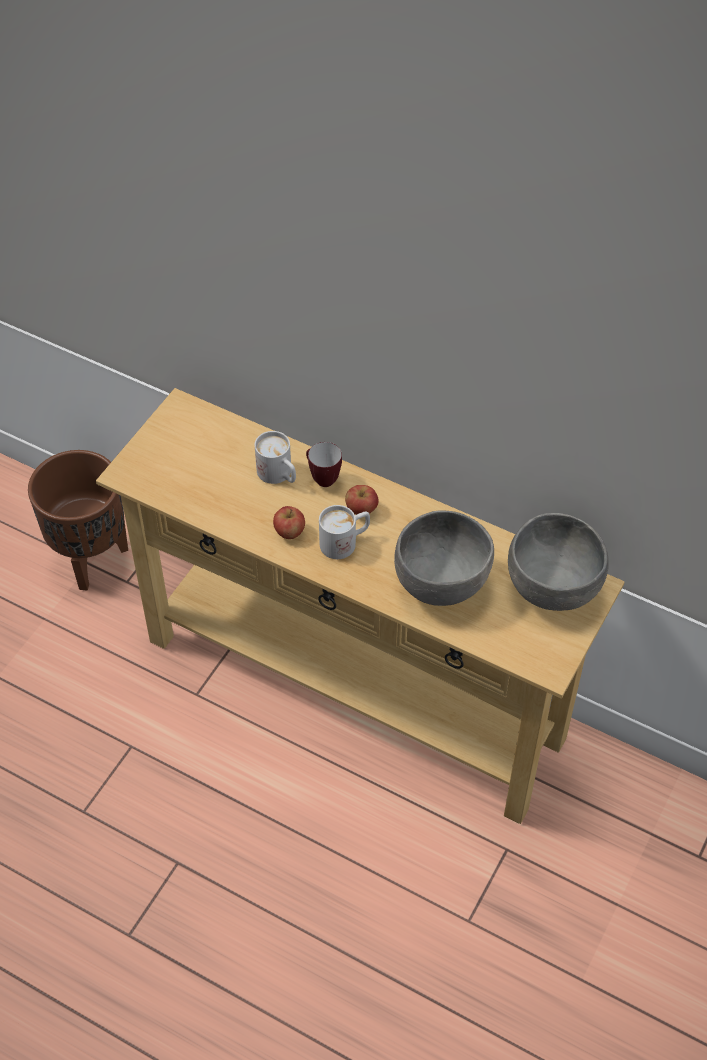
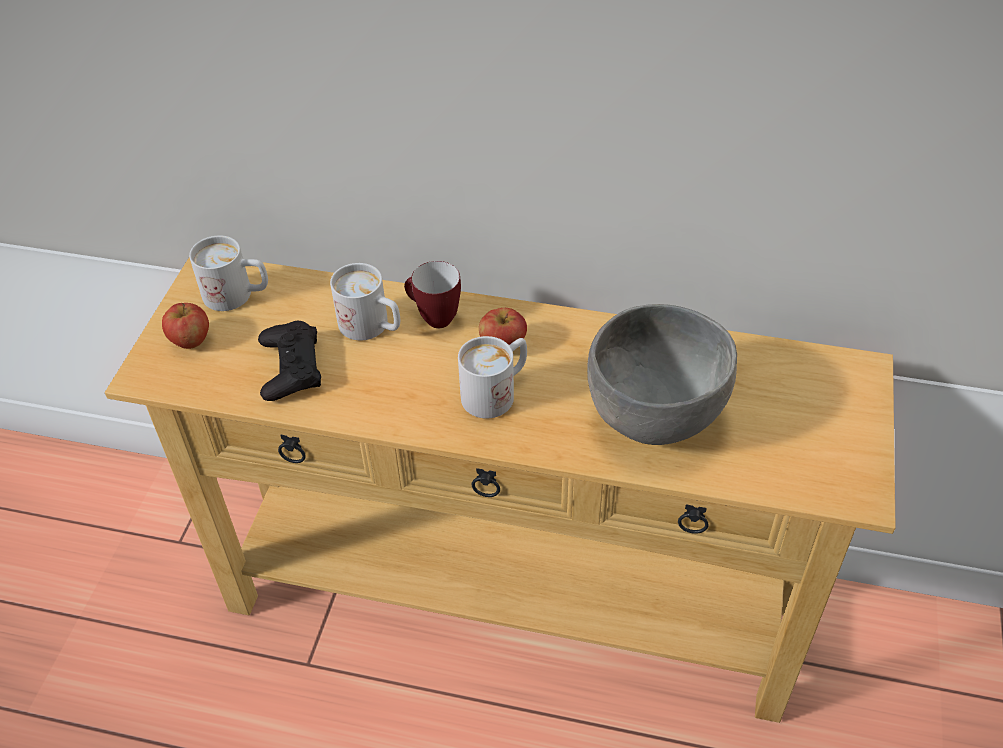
camera: 15 degrees left, 5 degrees down
(92, 559) = (128, 525): brown planter -> none
(197, 429) = (238, 295): none -> white mug
(217, 491) = (291, 367): none -> black game controller
(289, 532) = (412, 397): apple -> apple (190, 341)
(551, 588) = (804, 386): grey bowl -> none

